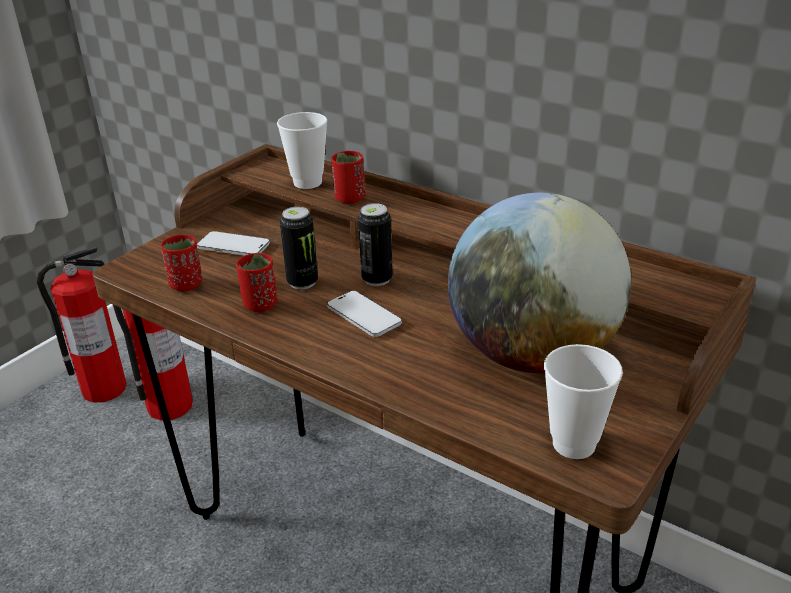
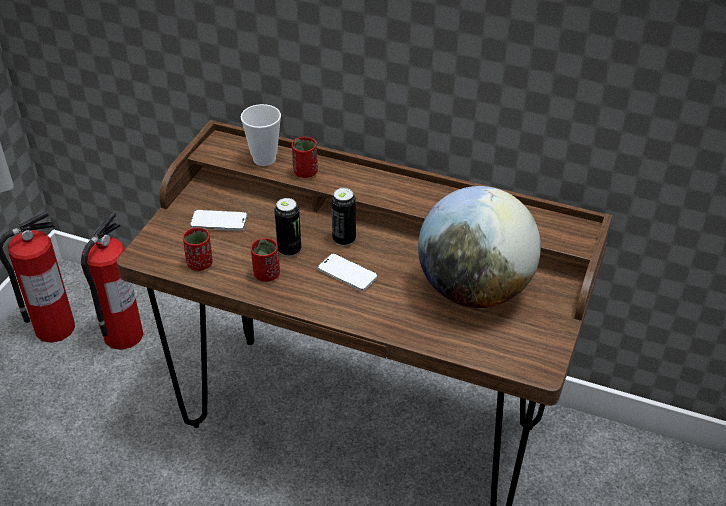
camera: 15 degrees left, 10 degrees up
(574, 444) = (517, 353): cup -> none

